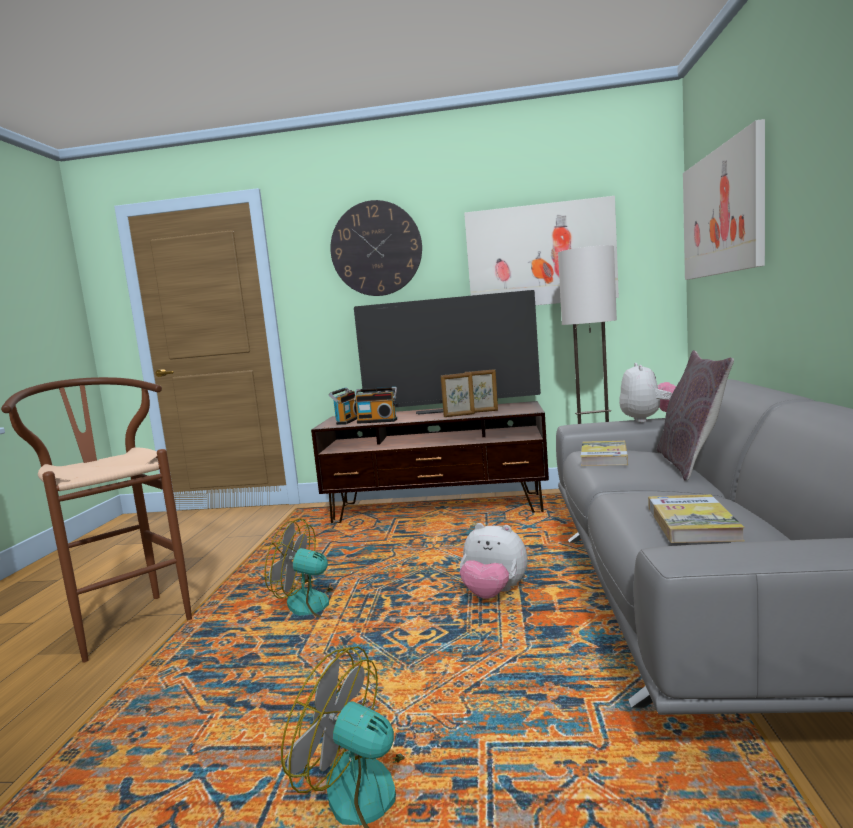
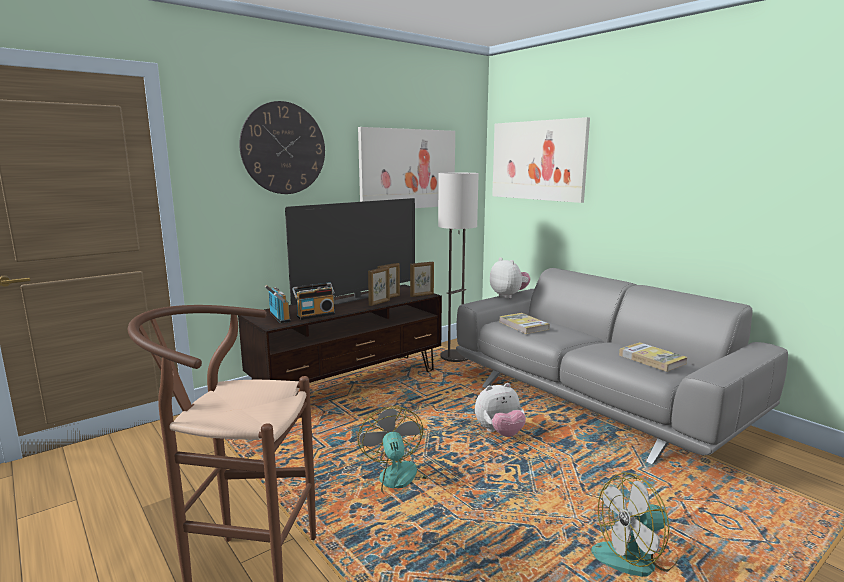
camera: 45 degrees left, 5 degrees up
(318, 605) = (401, 483): fan -> fan turned 105 degrees clockwise
(522, 411) = (422, 295): none -> picture frame
(691, 464) = (564, 323): grey pillow -> none

